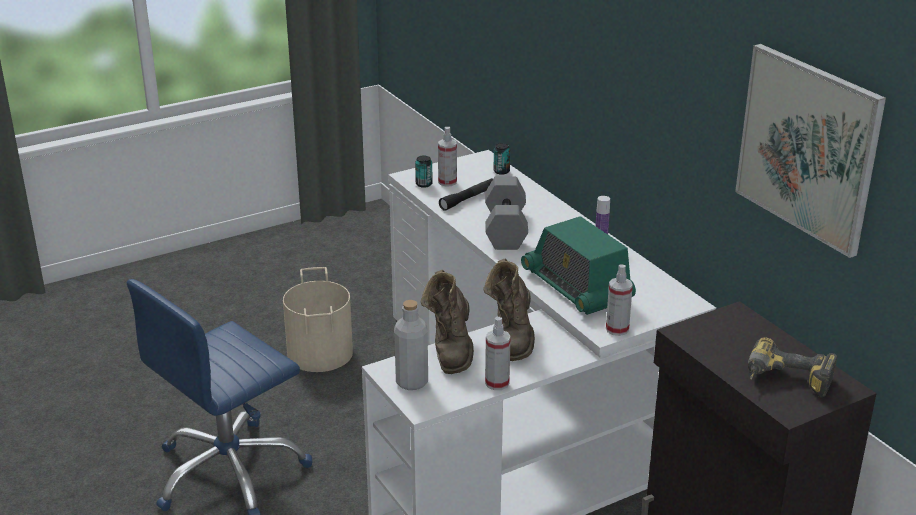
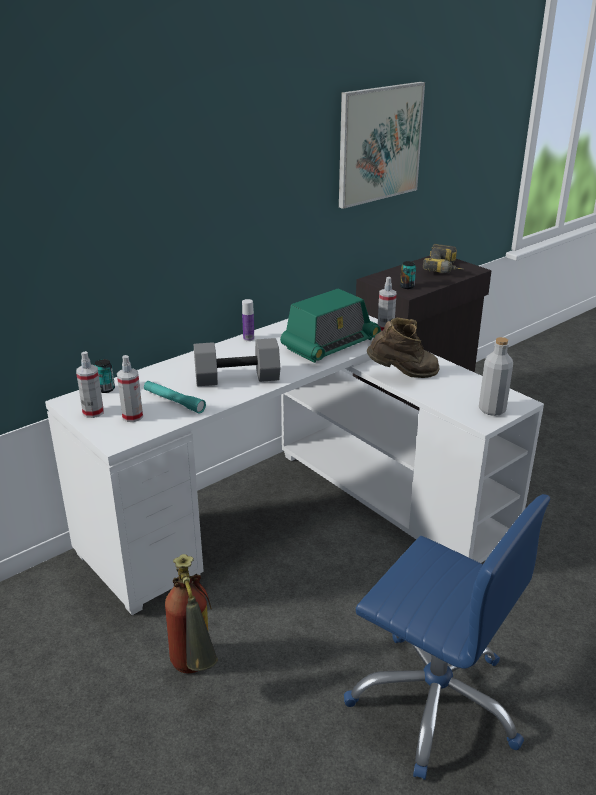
camera: 100 degrees left, 0 degrees up
(321, 353) = (195, 673): beige bucket -> fire extinguisher
(424, 184) = (138, 430): can -> can (407, 286)
(451, 350) = (436, 397): brown boot -> none
(468, 199) = (174, 401): black flashlight -> turquoise flashlight
(497, 383) = (468, 376): spray bottle -> spray bottle (93, 412)

